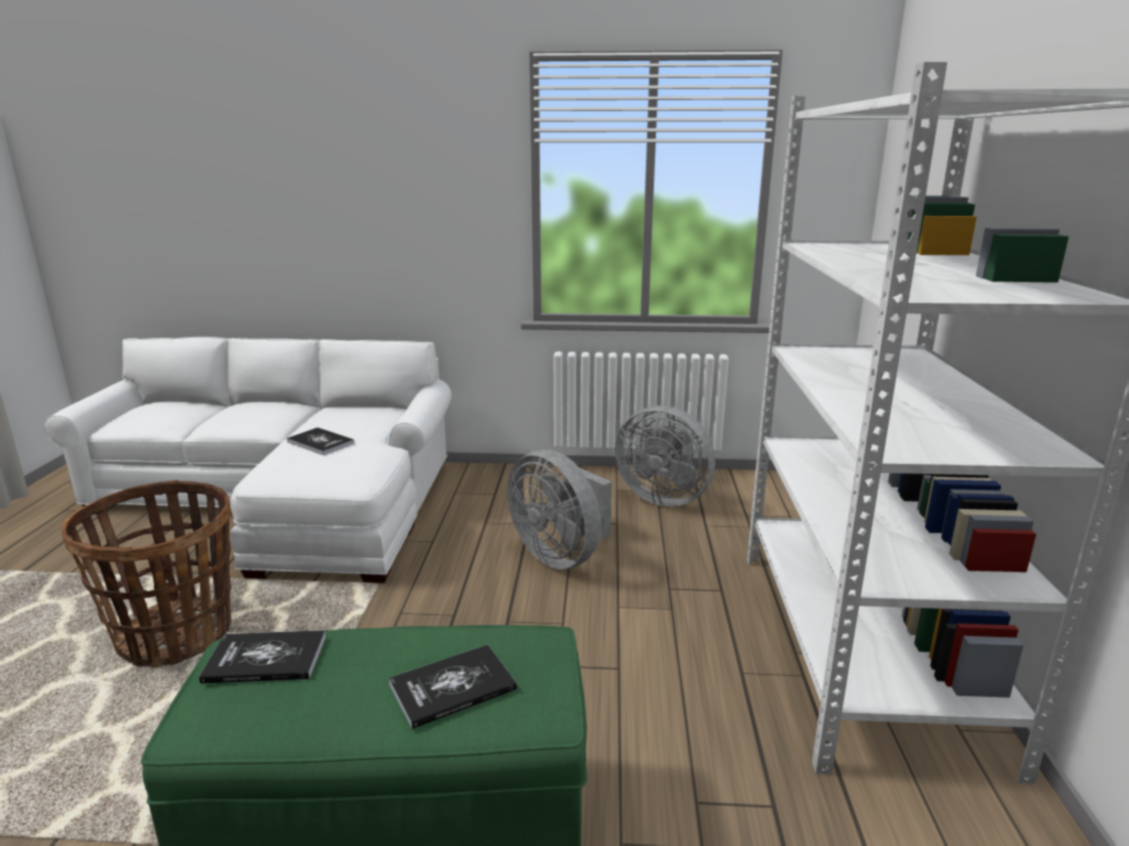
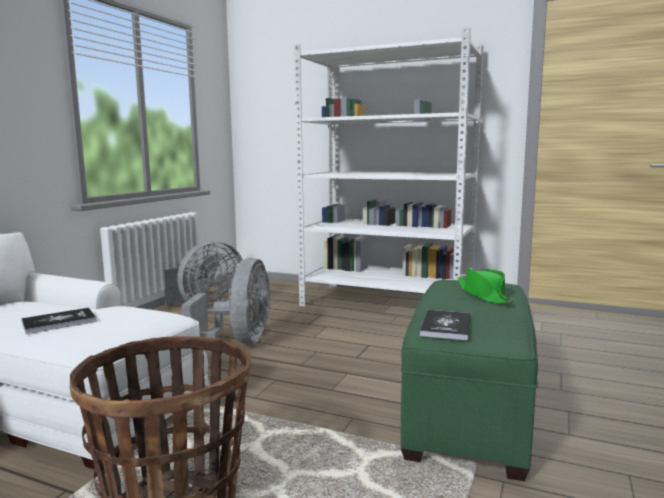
camera: 70 degrees left, 10 degrees down
(452, 687) = (484, 295): book -> green hat
(561, 555) = (240, 342): grey fan -> grey fan turned 60 degrees counterclockwise

